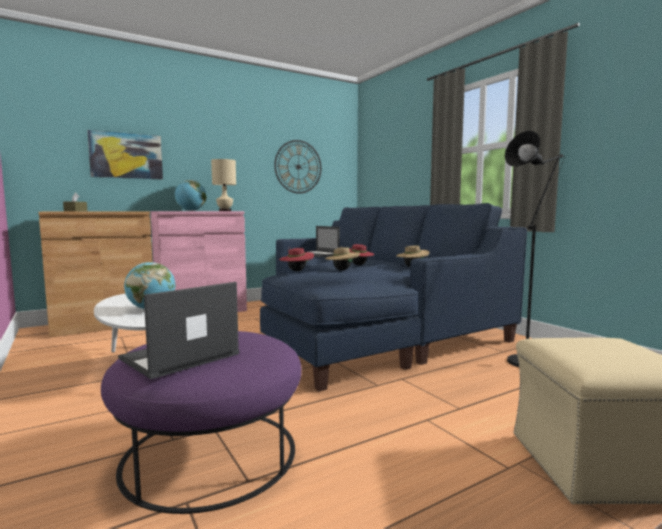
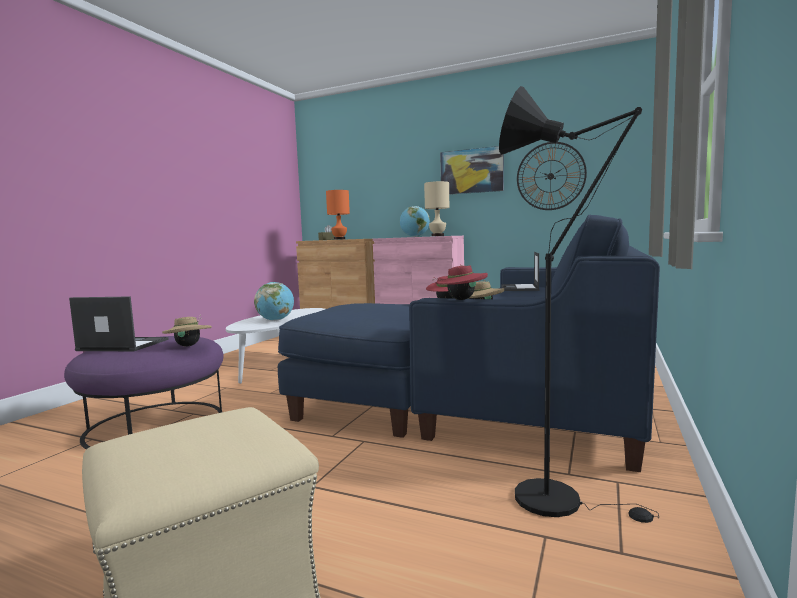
camera: 55 degrees right, 0 degrees up
(103, 211) = (339, 239): none -> orange table lamp
(126, 156) = (373, 189): picture -> picture (471, 171)
(296, 271) = (363, 301): red hat -> red hat (461, 299)
(342, 270) = (393, 304): beige hat -> beige hat (189, 346)

